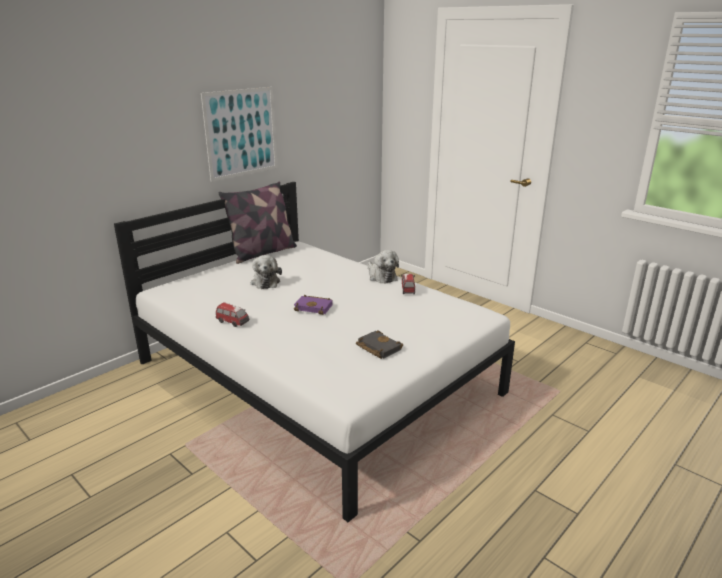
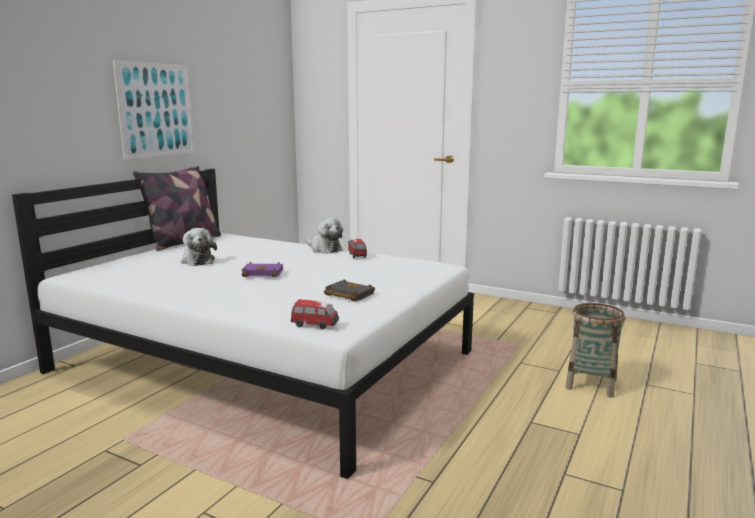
camera: 15 degrees left, 10 degrees down
(233, 322) = (173, 290): toy car -> toy car (315, 325)
(615, 453) = (591, 384): none -> basket

